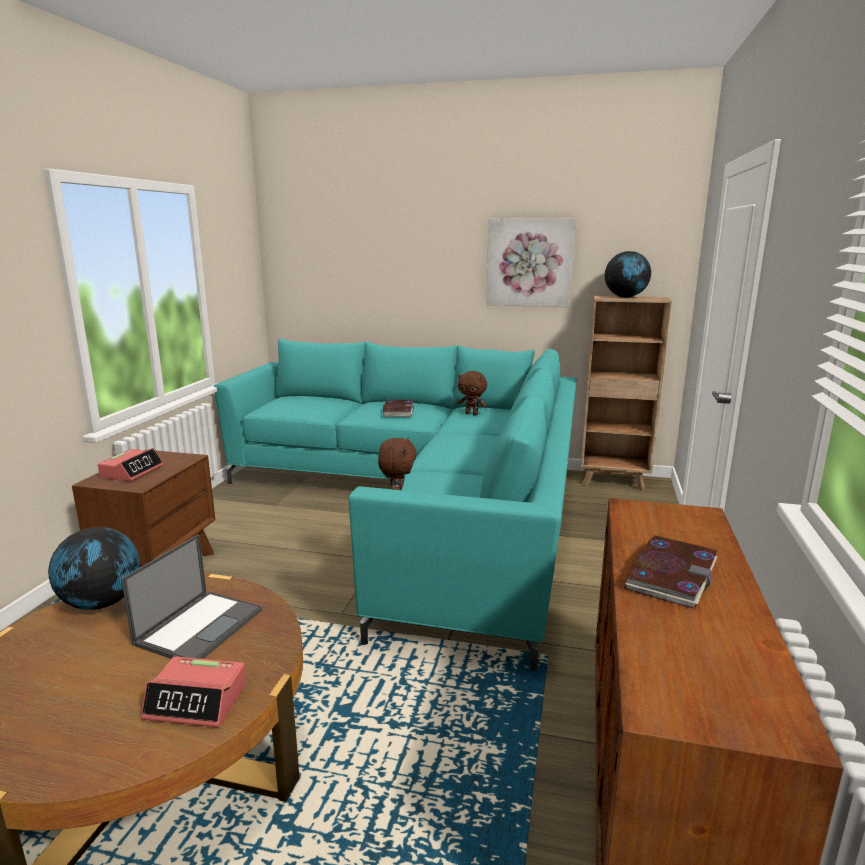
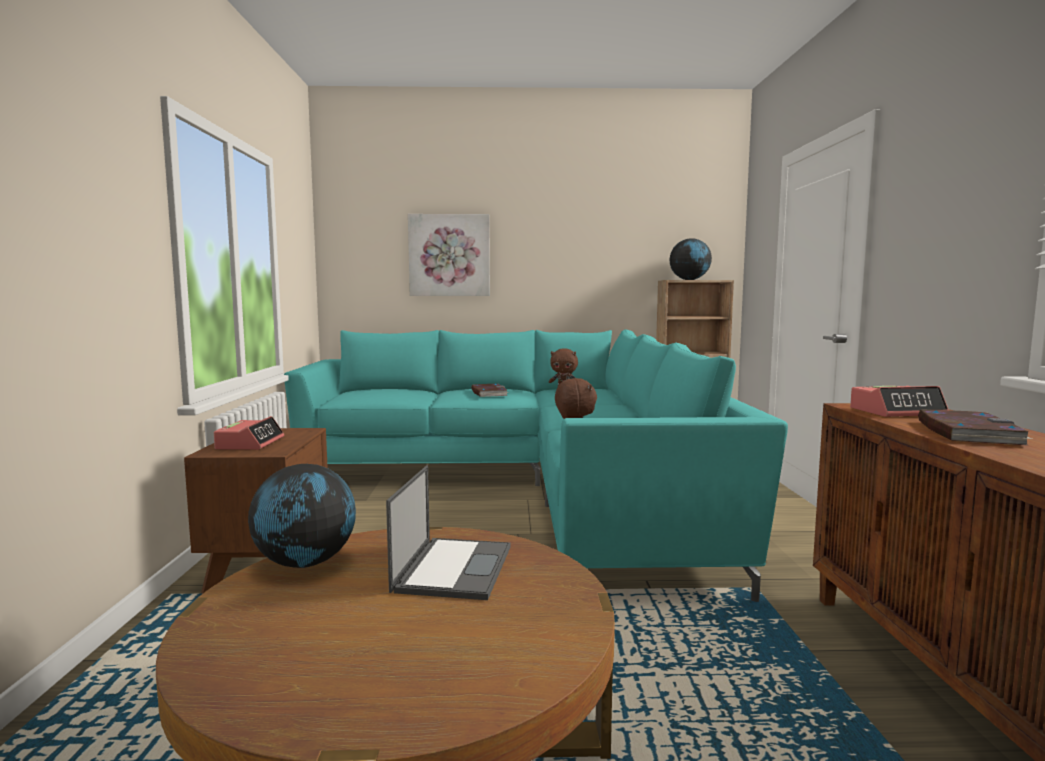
camera: 15 degrees left, 10 degrees down
(197, 701) = (528, 627): alarm clock -> alarm clock (897, 412)
(530, 262) = (596, 252): picture -> picture (449, 255)

